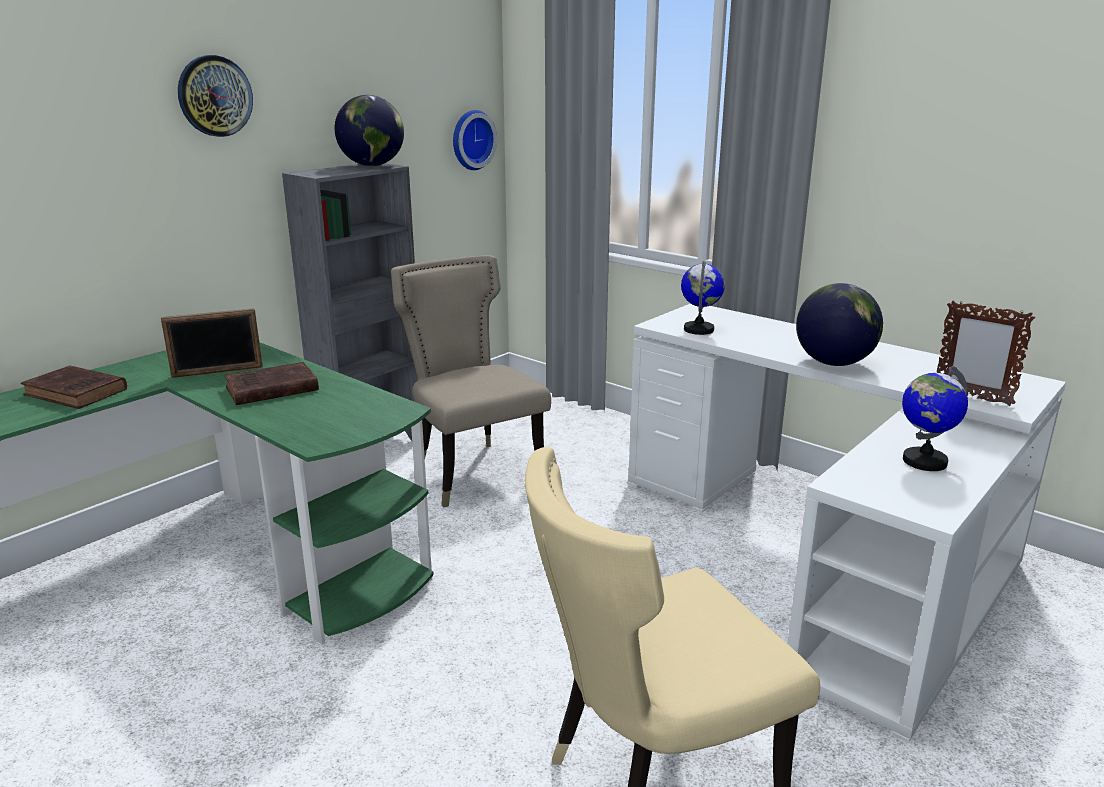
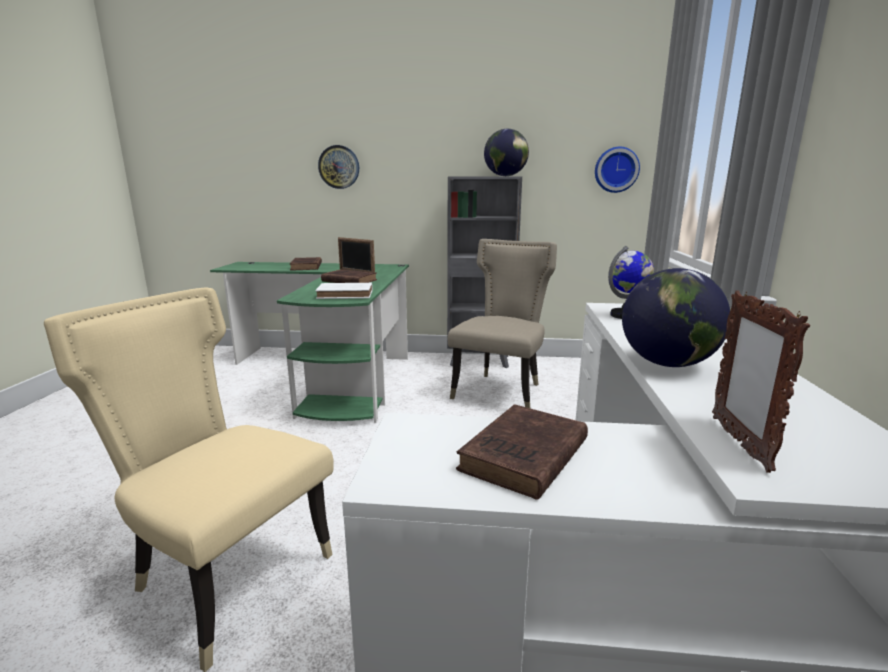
camera: 55 degrees right, 5 degrees down
(215, 96) = (418, 129): wall clock -> wall clock (339, 167)
(363, 409) = (347, 294): none -> white book
(924, 461) = (522, 457): globe -> brown book

